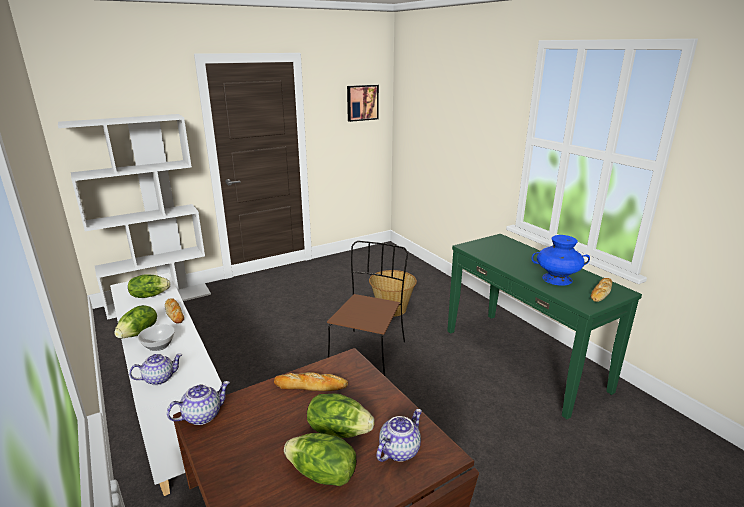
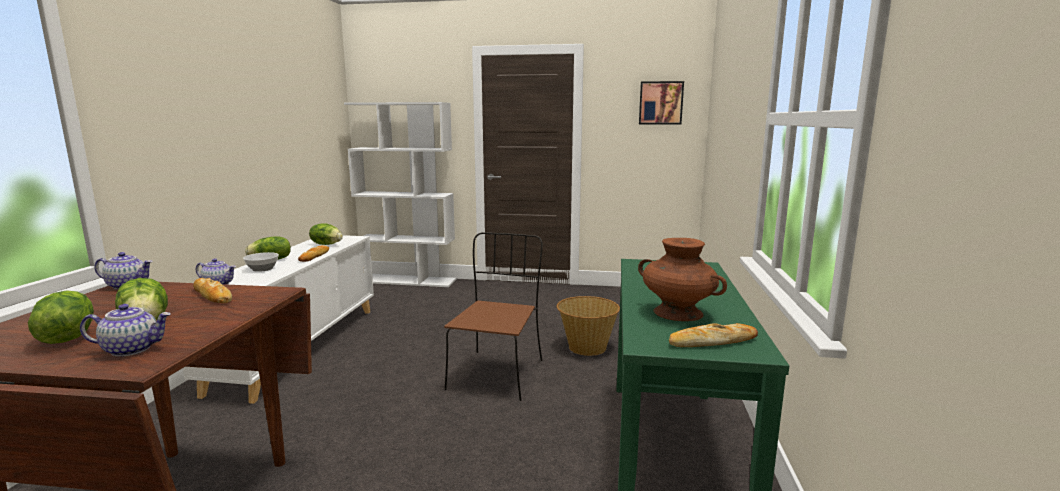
camera: 40 degrees right, 10 degrees down
(368, 353) = (497, 373): brown chair -> brown chair turned 45 degrees counterclockwise
(556, 279) = (677, 312): blue vase -> brown vase

